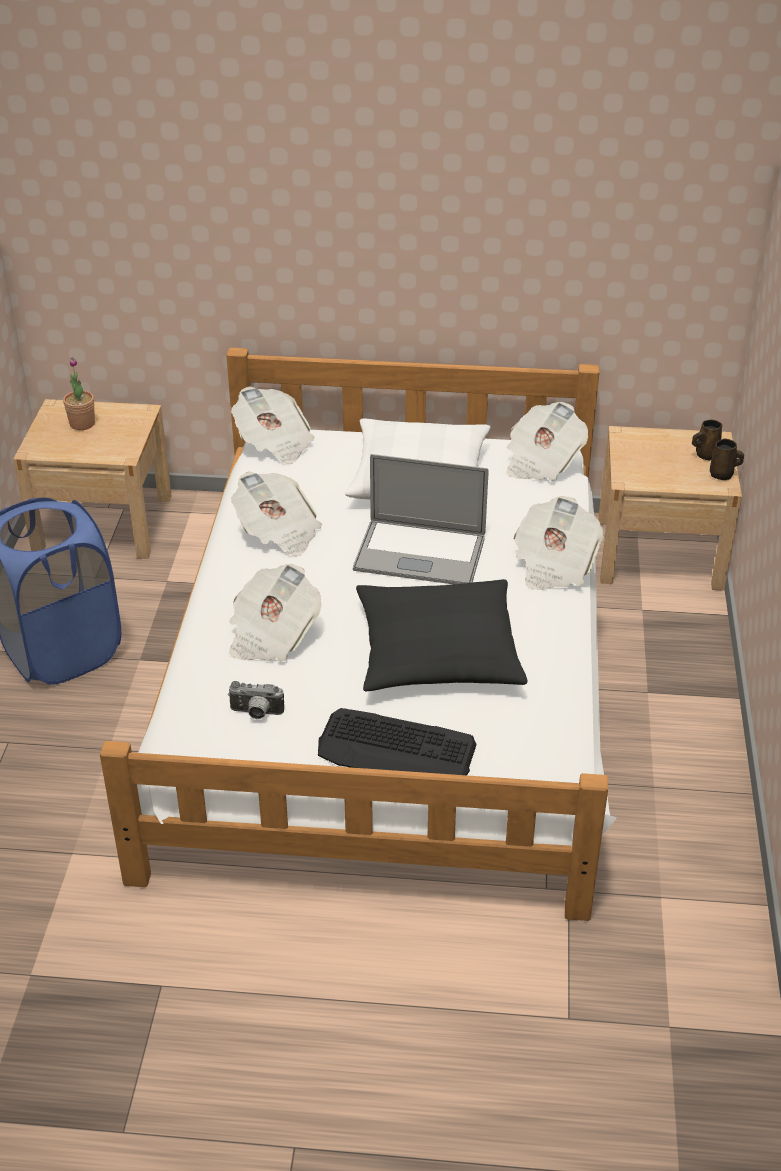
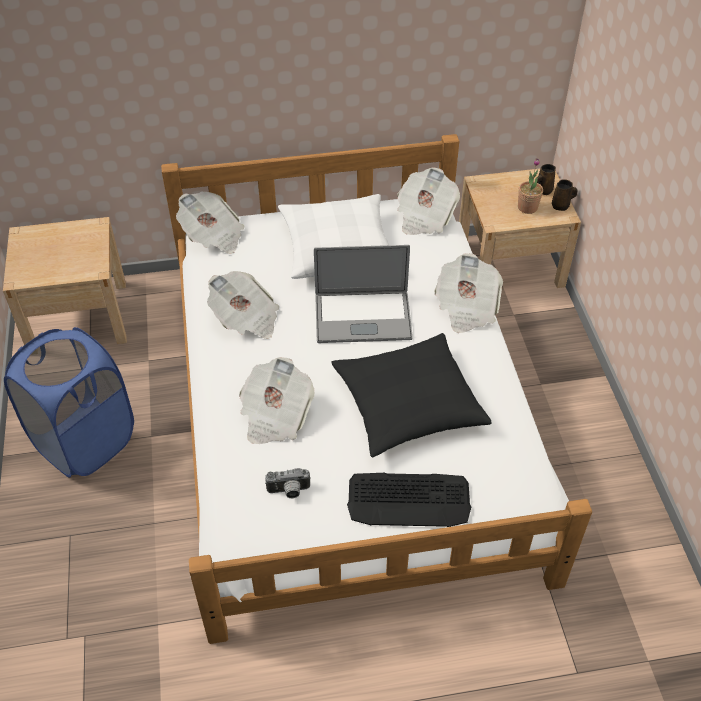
camera: 15 degrees left, 10 degrees up
(82, 424) = (50, 246): potted plant -> potted plant (527, 207)

